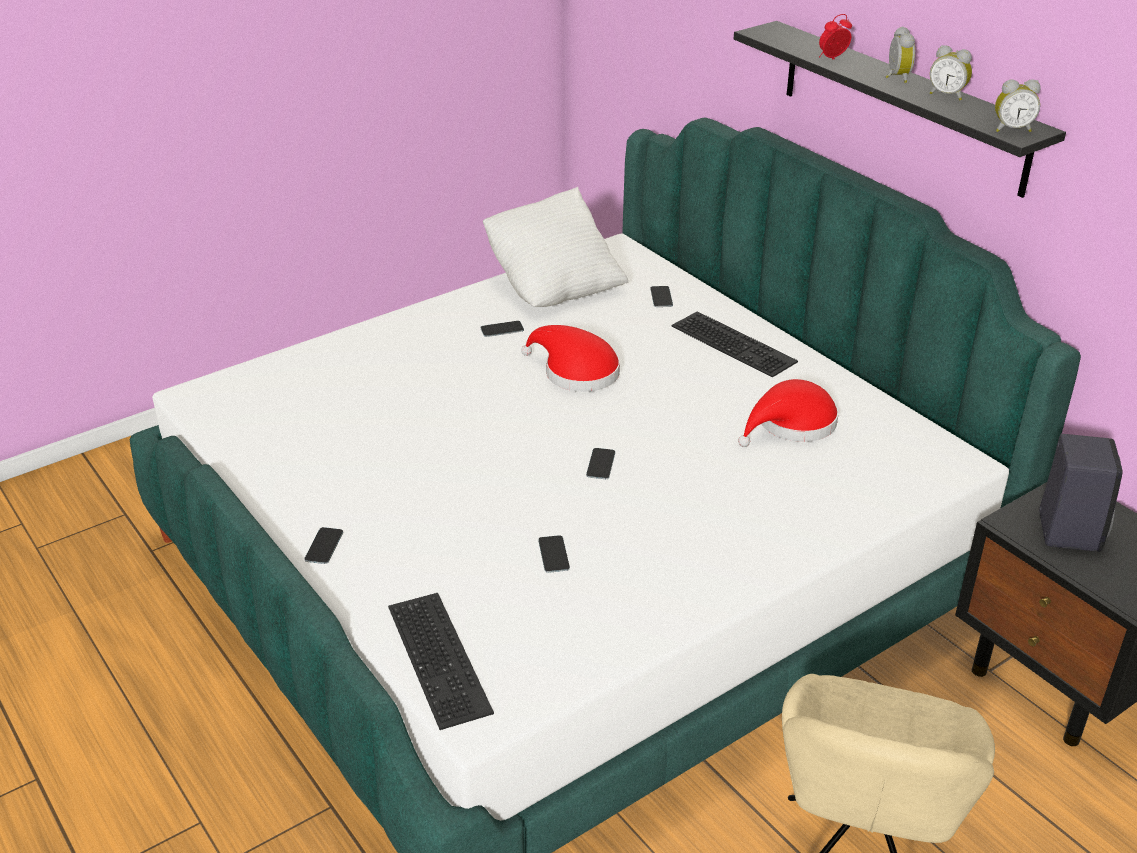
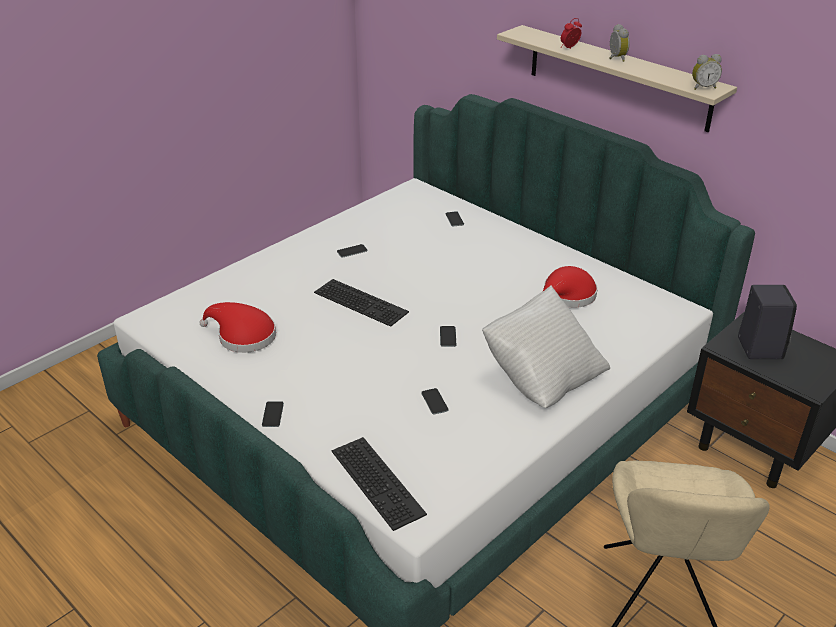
camera: 10 degrees left, 0 degrees up
(554, 286) = (379, 218): white pillow -> white pillow (542, 377)
(576, 372) = (412, 275): red hat -> red hat (242, 336)
(736, 343) = (513, 246): keyboard -> keyboard (362, 302)
(902, 106) = (618, 77): black shelf -> beige shelf
(947, 95) = (653, 68): alarm clock -> none

